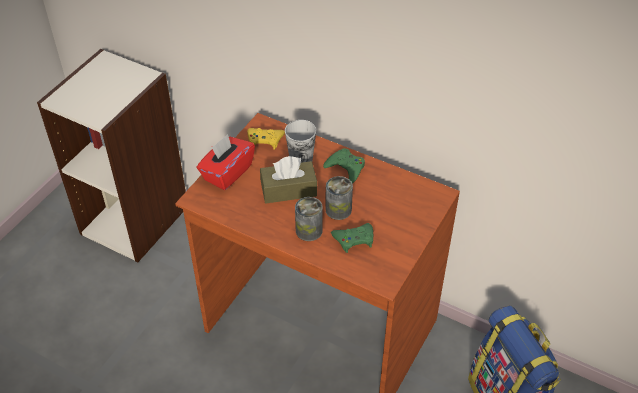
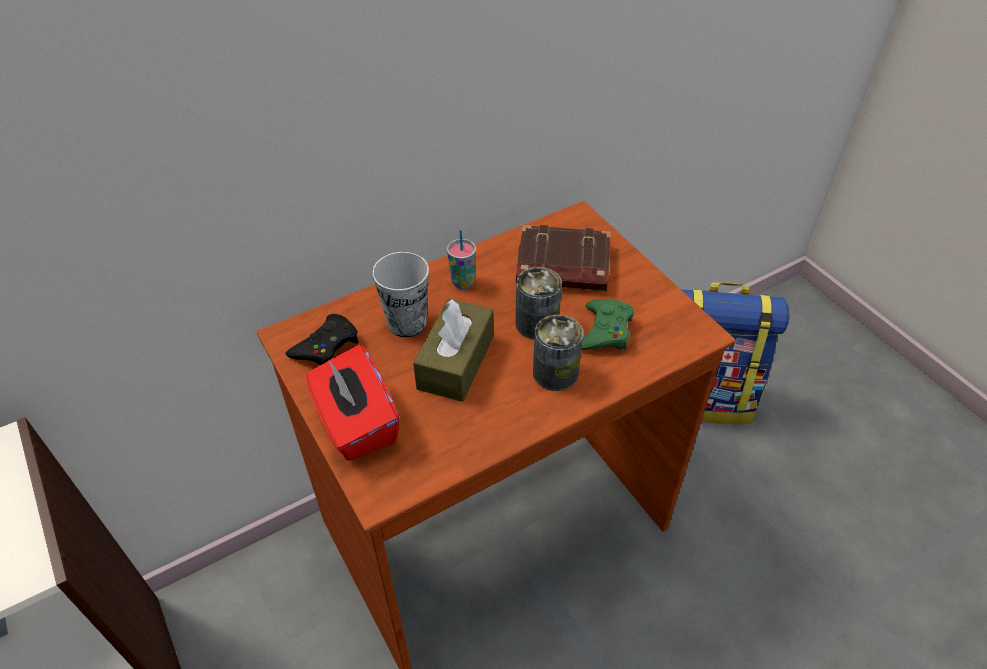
camera: 60 degrees left, 0 degrees up
(265, 140) = (326, 346): yellow game controller -> black game controller
(346, 168) = (463, 283): green game controller -> cup
(391, 202) = (561, 266): none -> brown book

